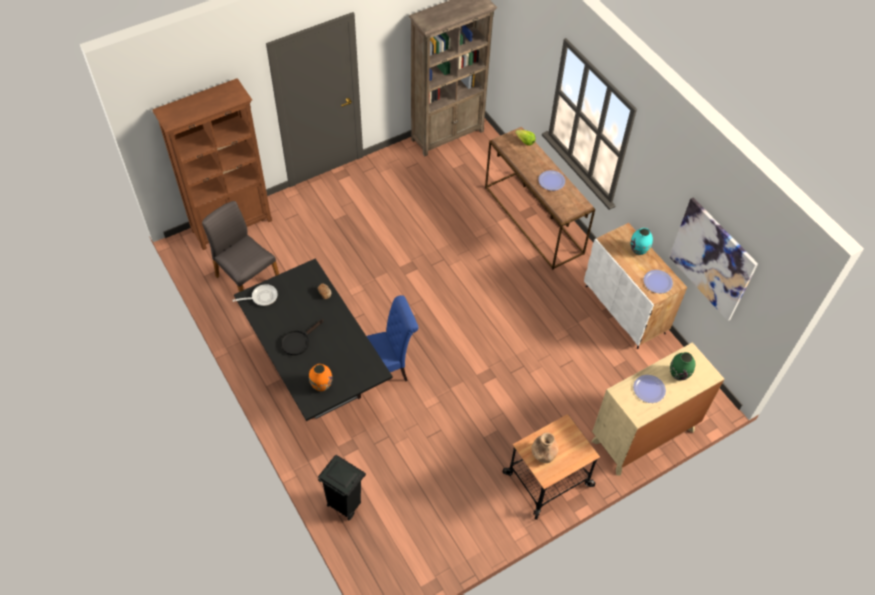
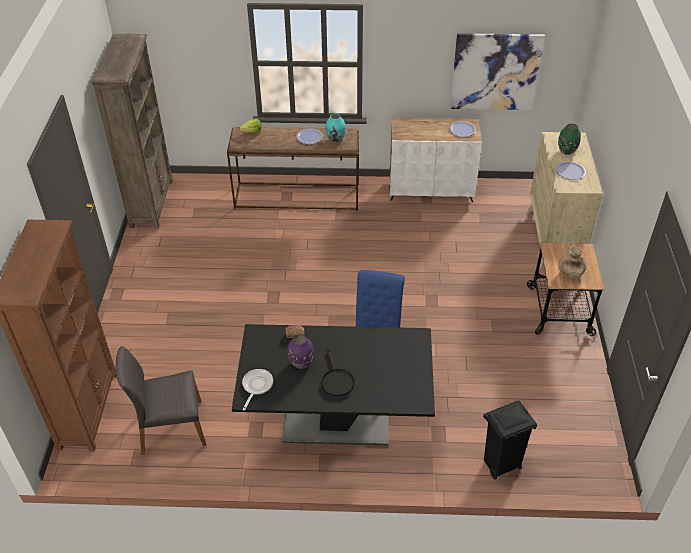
camera: 55 degrees left, 10 degrees down
(300, 311) = (301, 363): none -> purple vase
(321, 385) = (403, 384): orange vase -> none
(639, 250) = (423, 125): turquoise vase -> turquoise vase (335, 139)

